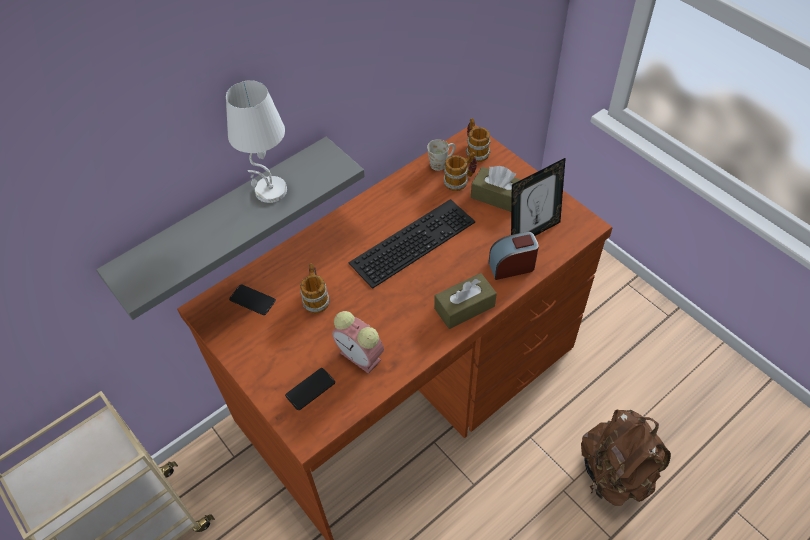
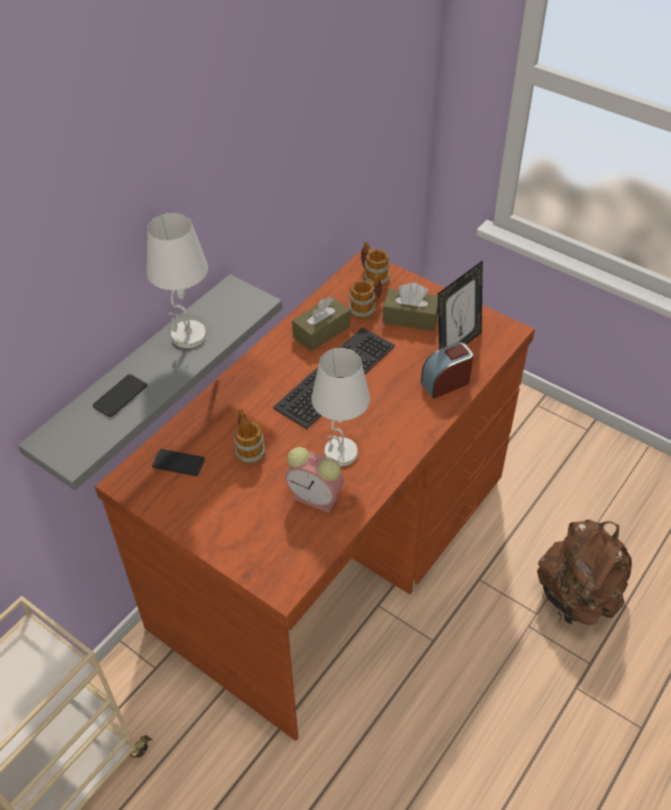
camera: 15 degrees left, 5 degrees down
(310, 389) = (271, 540): phone -> phone (120, 396)
(395, 318) = (341, 454): none -> white table lamp
(442, 162) = (341, 293): white mug -> none
(464, 307) = (409, 430): brown tissue box -> brown tissue box (321, 332)

